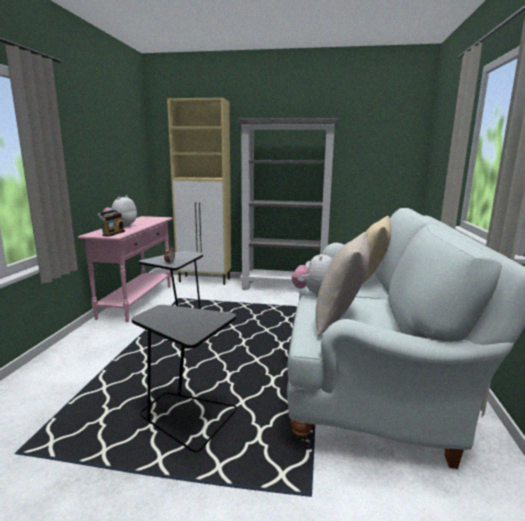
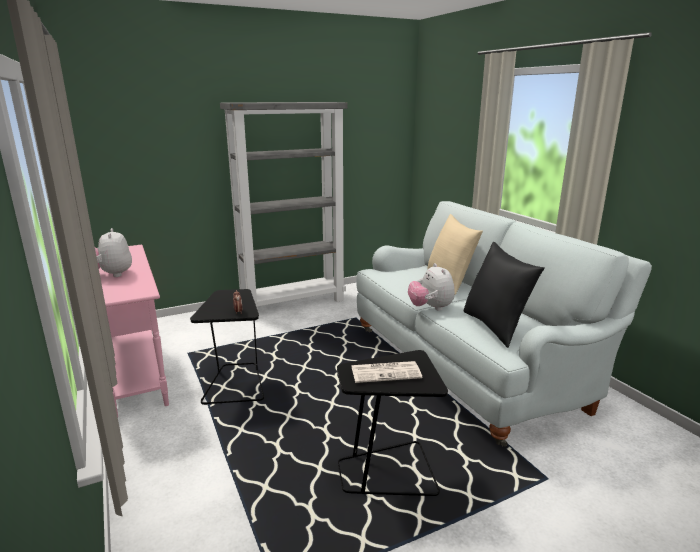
camera: 35 degrees left, 5 degrees up
(112, 233) = (132, 290): radio -> none
(179, 318) = (386, 372): none -> newspaper
(205, 280) = (187, 319): beige cabinet -> none
(340, 319) = (495, 327): beige pillow -> black pillow

